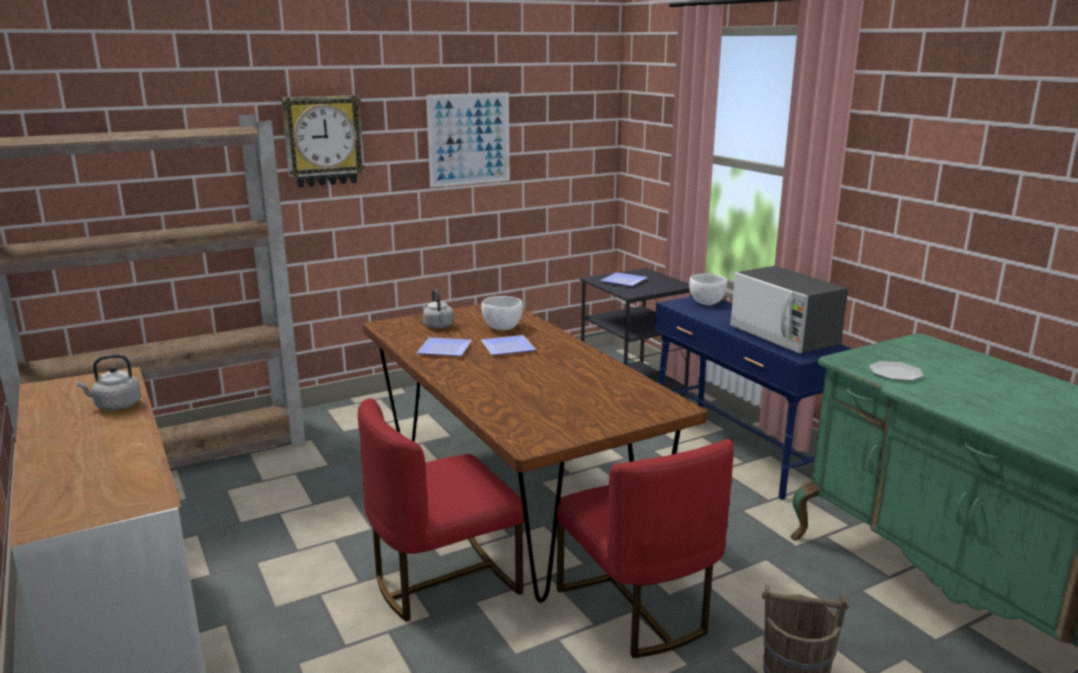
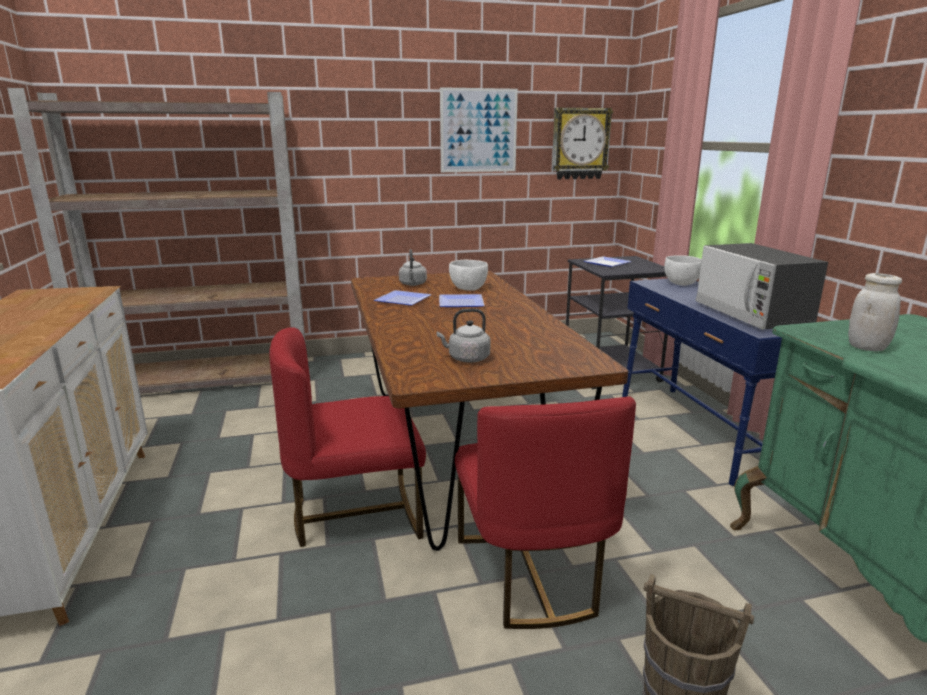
camera: 15 degrees right, 0 degrees up
(115, 406) = (63, 309): grey kettle -> grey kettle (466, 359)
(323, 140) = (345, 124): wall clock -> wall clock (580, 144)
(895, 373) = (867, 347): plate -> white jar

